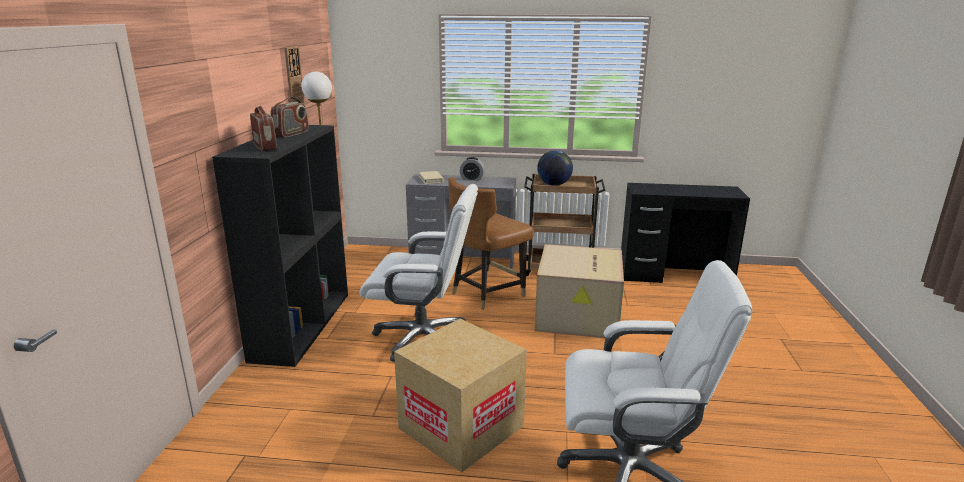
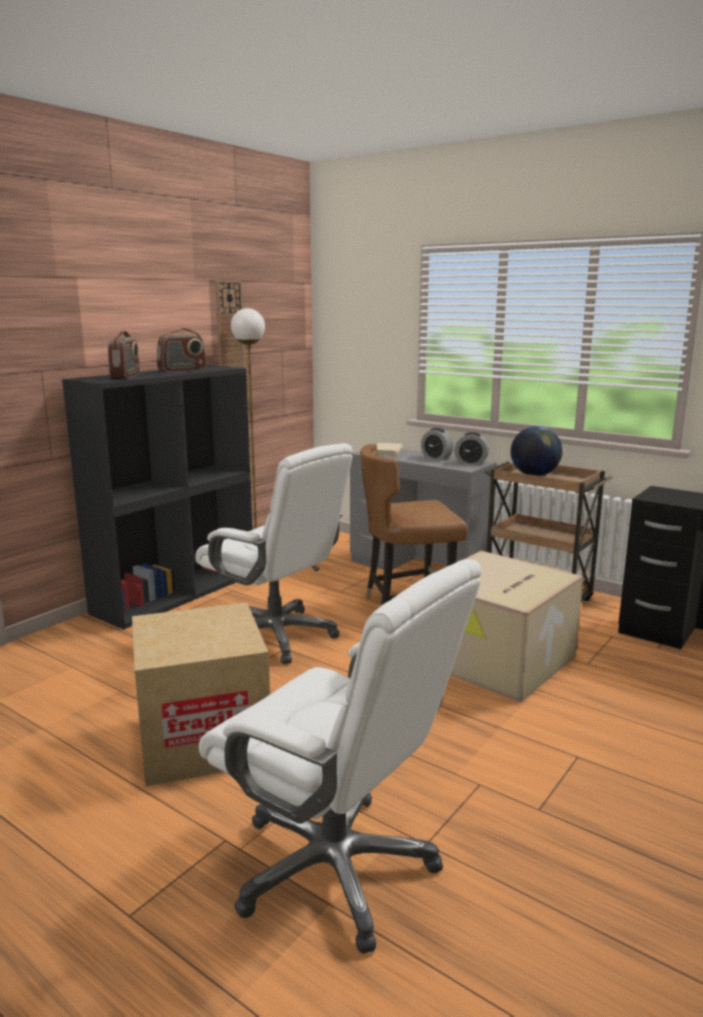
camera: 30 degrees right, 5 degrees down
(501, 180) = (471, 462): none -> alarm clock

